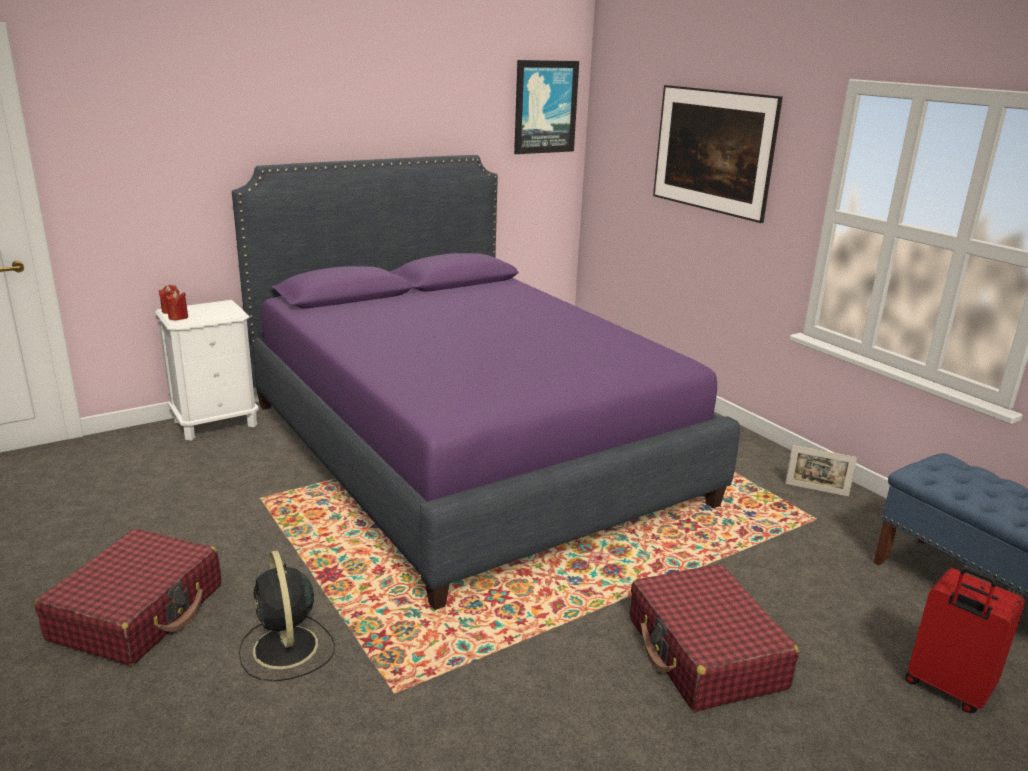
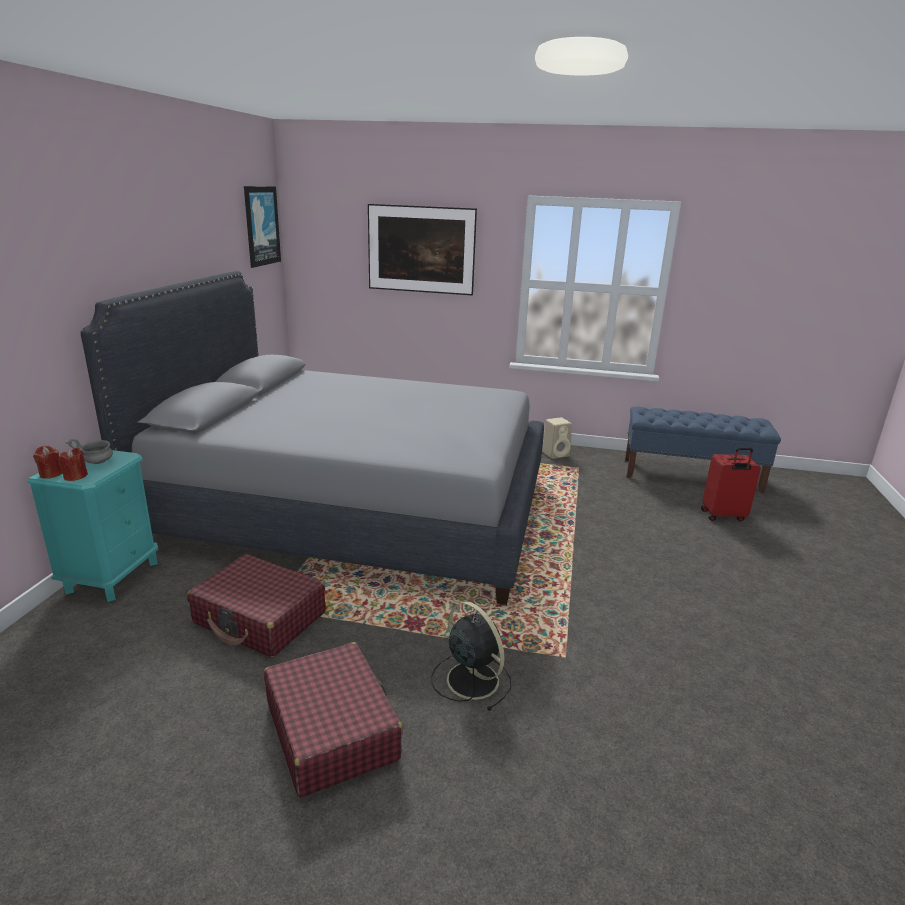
camera: 45 degrees left, 0 degrees up
(210, 312) = (96, 462): none -> grey bowl
(216, 423) = (112, 576): white nightstand -> turquoise nightstand
(286, 649) = (471, 679): black fan -> black fan turned 150 degrees counterclockwise
(466, 450) = (355, 509): purple bed -> grey bed
(705, 653) = (641, 551): red suitcase -> red suitcase (260, 618)
(816, 490) = (556, 454): picture frame -> beige speaker

